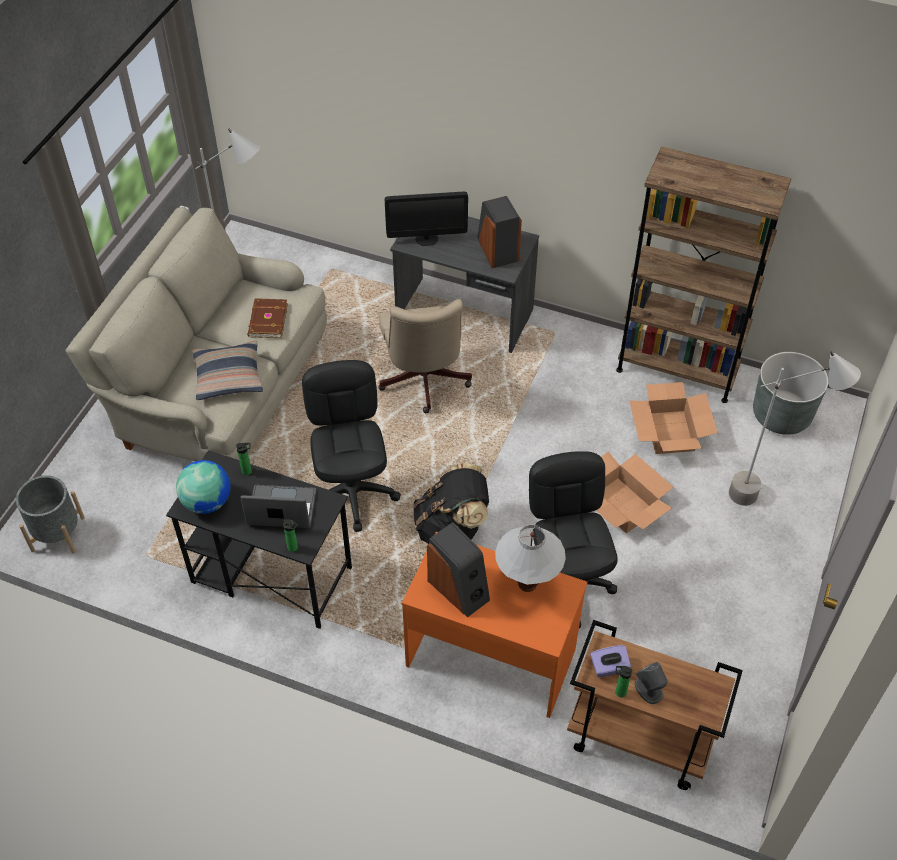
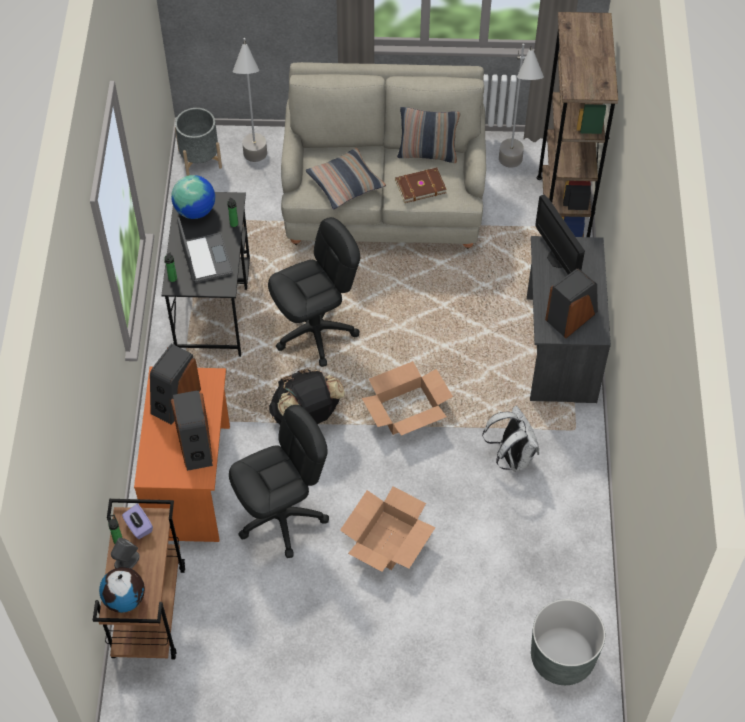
camera: 70 degrees right, 5 degrees up
(228, 303) = (427, 154): none -> pillow
(423, 382) = (460, 343): beige office chair -> none
(527, 584) = (196, 446): white table lamp -> speaker
(566, 385) = (511, 457): none -> white backpack
(669, 432) = (492, 560): cardboard box -> cardboard box (406, 410)
(677, 369) = (578, 548): brown bookcase -> brown bookcase (561, 216)
(697, 702) = (125, 599): none -> globe
(767, 498) = (447, 664): grey floor lamp -> grey floor lamp (256, 168)

